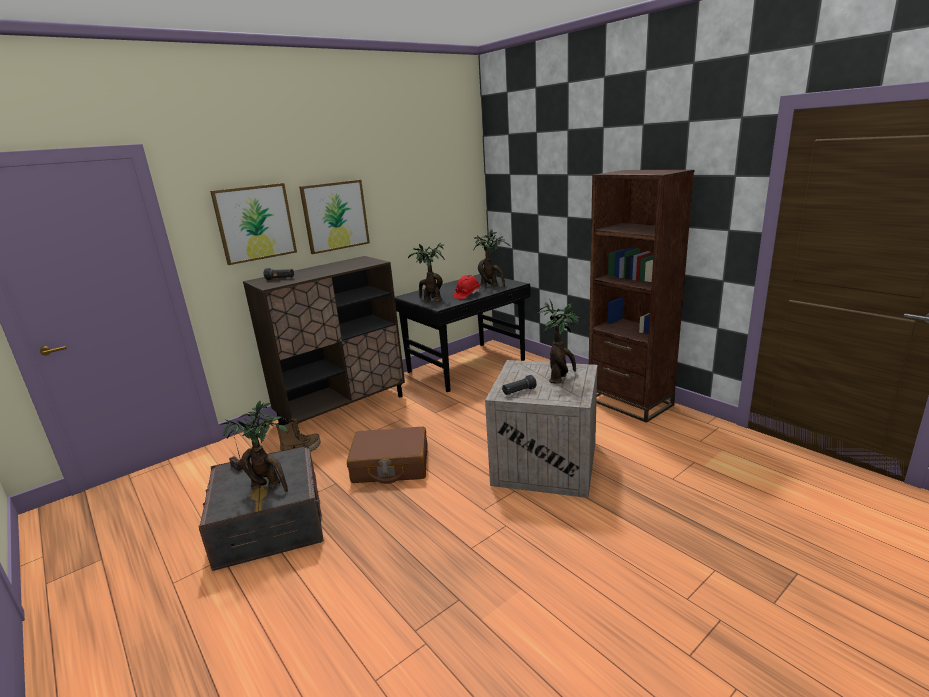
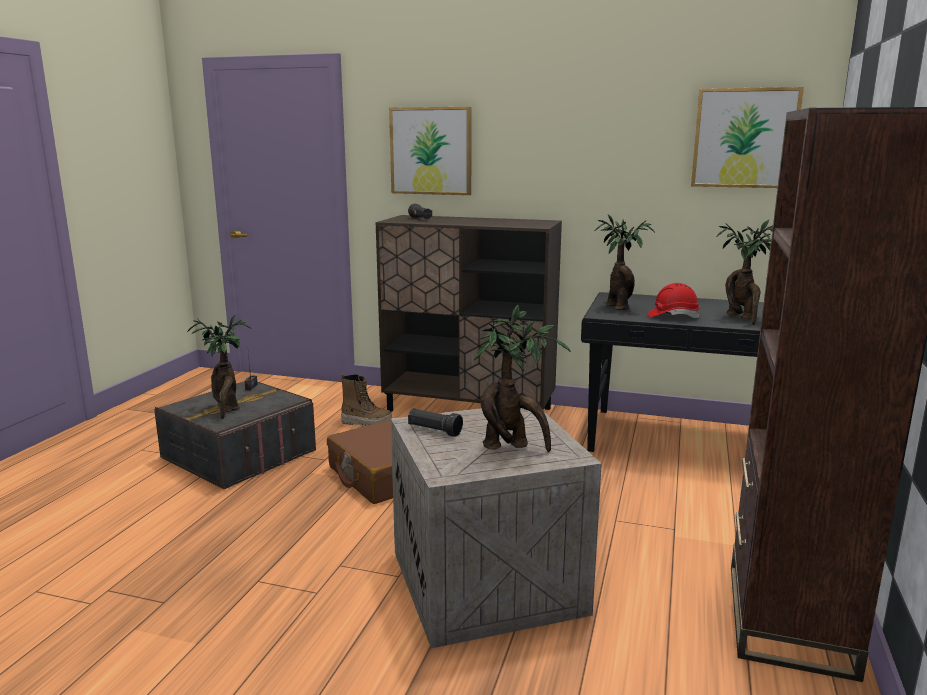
camera: 55 degrees right, 5 degrees down
(335, 216) = (533, 158): picture -> picture (744, 138)

